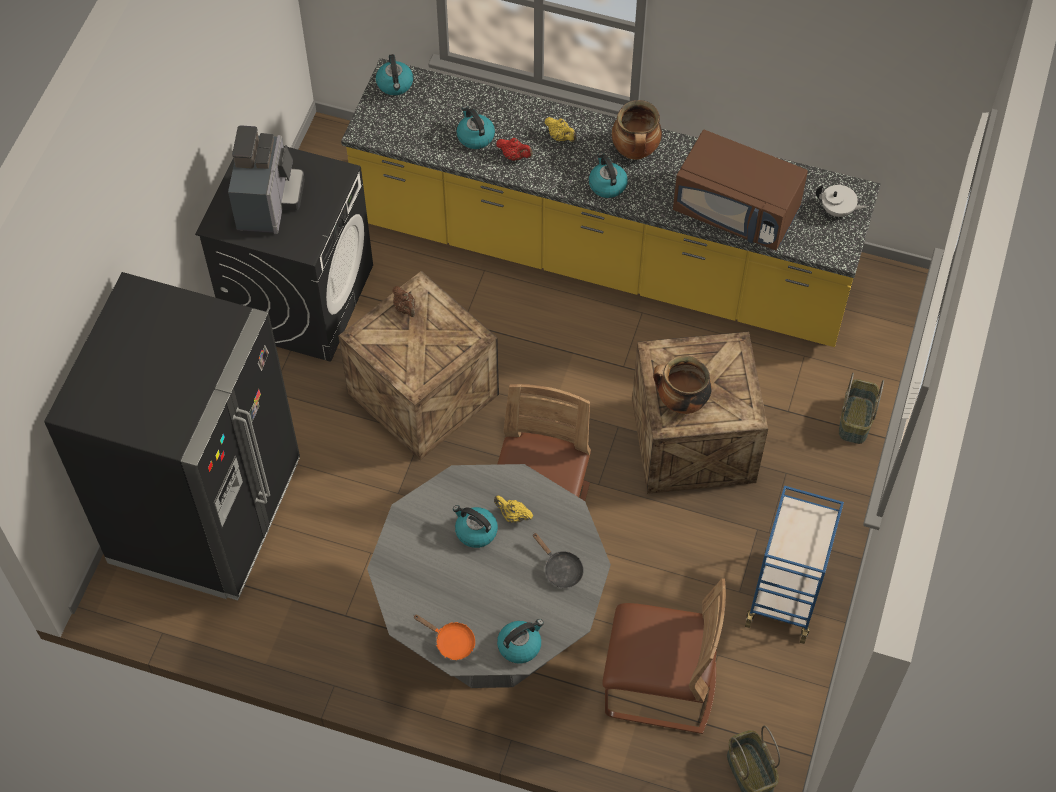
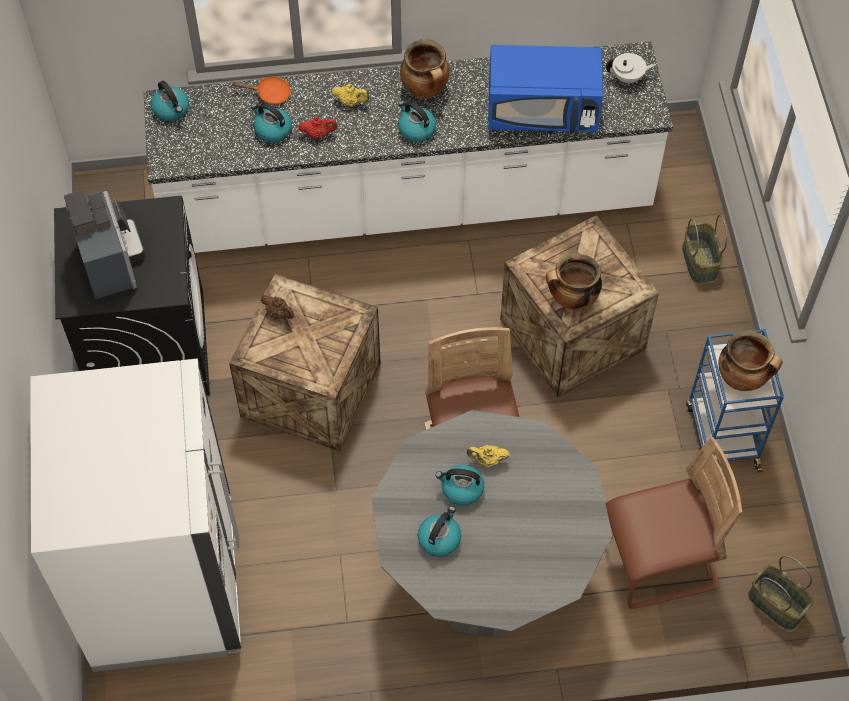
camera: 25 degrees left, 0 degrees up
(206, 513) = (165, 583): black fridge -> white fridge
(451, 642) = (494, 599): orange frying pan -> orange frying pan (269, 94)
(520, 645) = (558, 575): kettle -> kettle (439, 538)
(560, 569) = (556, 491): black frying pan -> none
(603, 256) = (407, 204): yellow counter -> white counter
(737, 211) = (543, 110): brown microwave -> blue microwave
(799, 540) = (742, 378): none -> cooking pot

